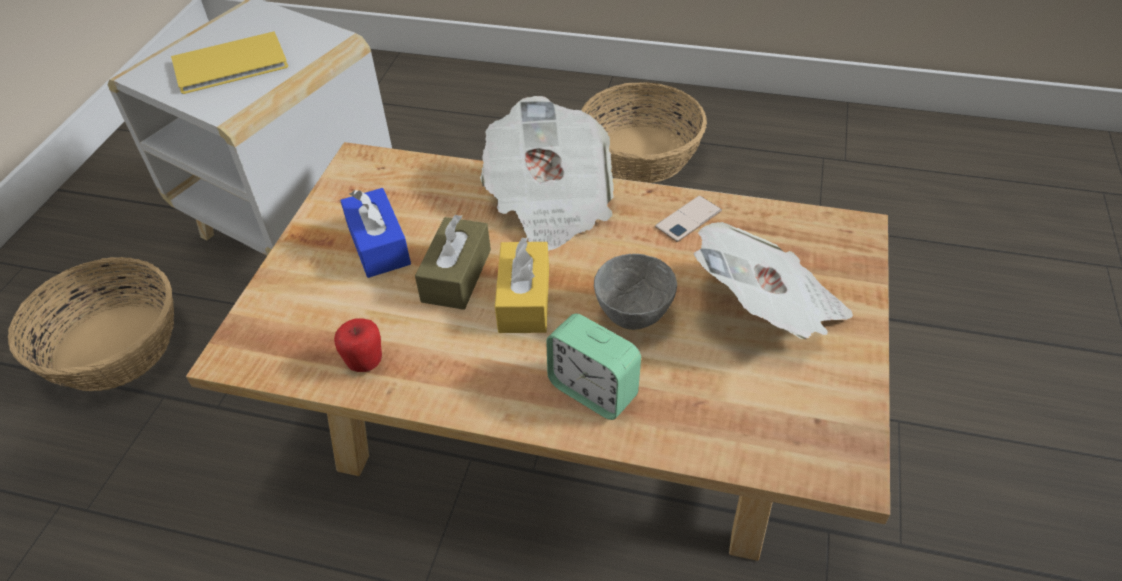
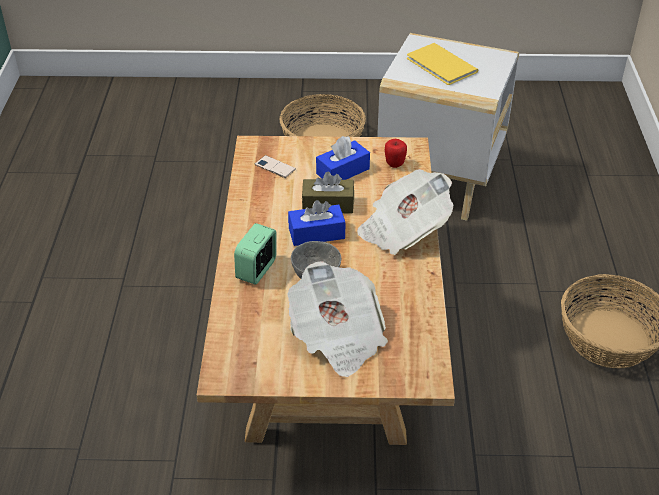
camera: 75 degrees right, 5 degrees down
(365, 363) = (257, 187): apple -> apple (394, 164)
(524, 299) = (316, 233): yellow tissue box -> blue tissue box
(688, 219) = (410, 294): phone -> phone (275, 167)

